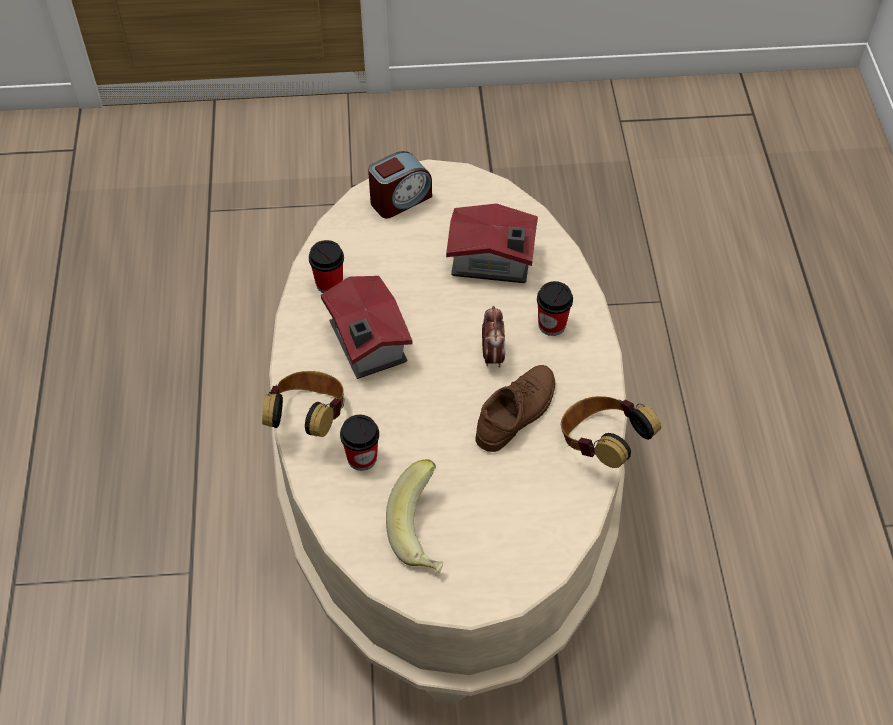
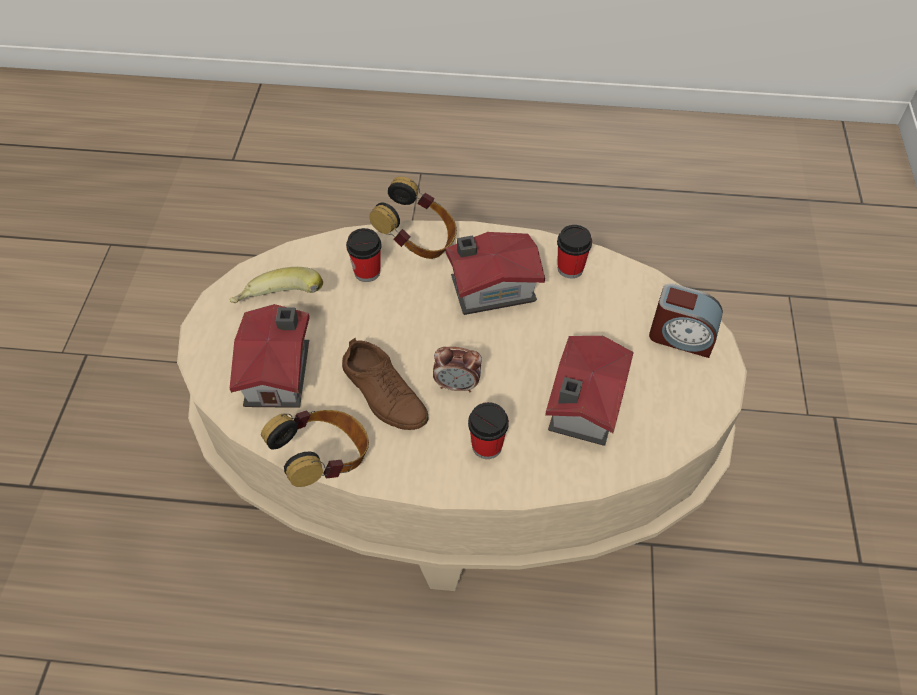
camera: 100 degrees right, 0 degrees up
(400, 199) = (681, 336): alarm clock -> alarm clock turned 45 degrees counterclockwise
(513, 507) = (280, 372): none -> toy house

